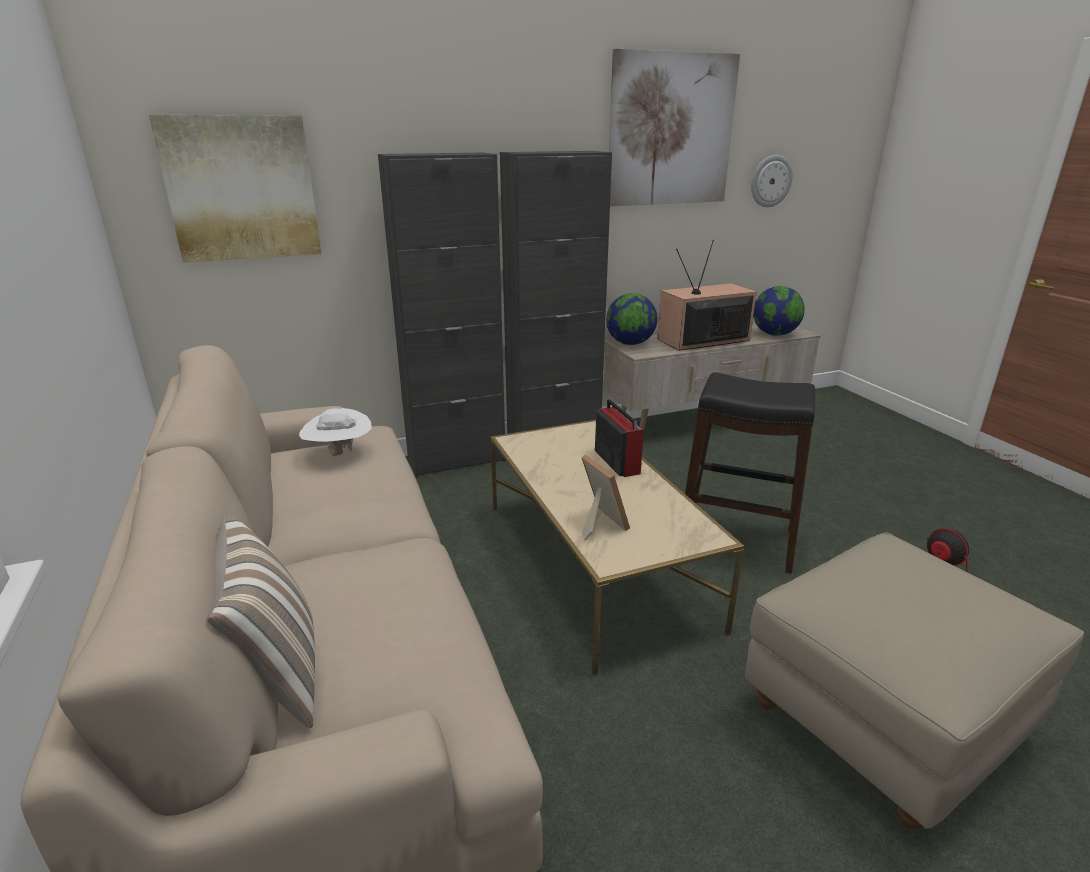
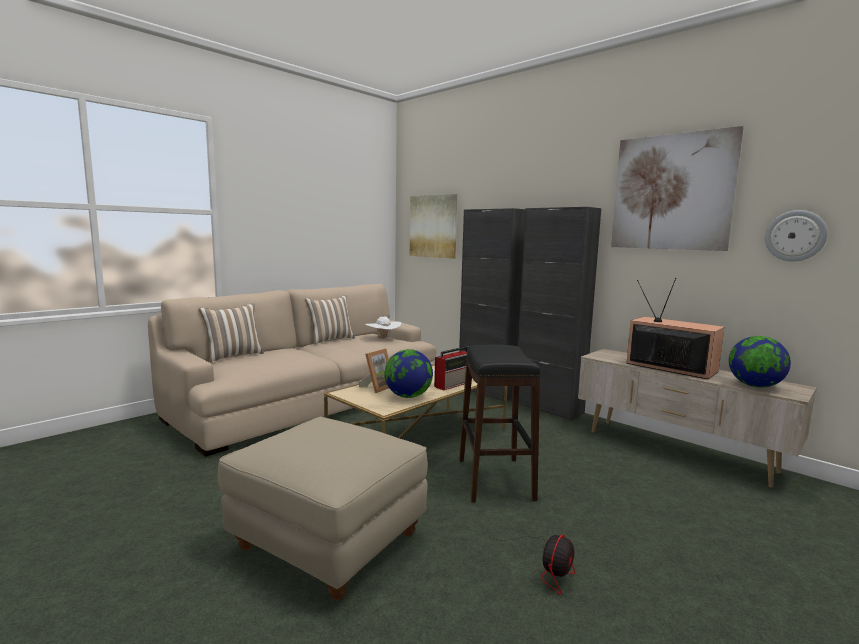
camera: 65 degrees right, 15 degrees down
(273, 509) = (330, 340): none -> pillow
(630, 343) = (611, 353): globe -> globe (408, 396)

